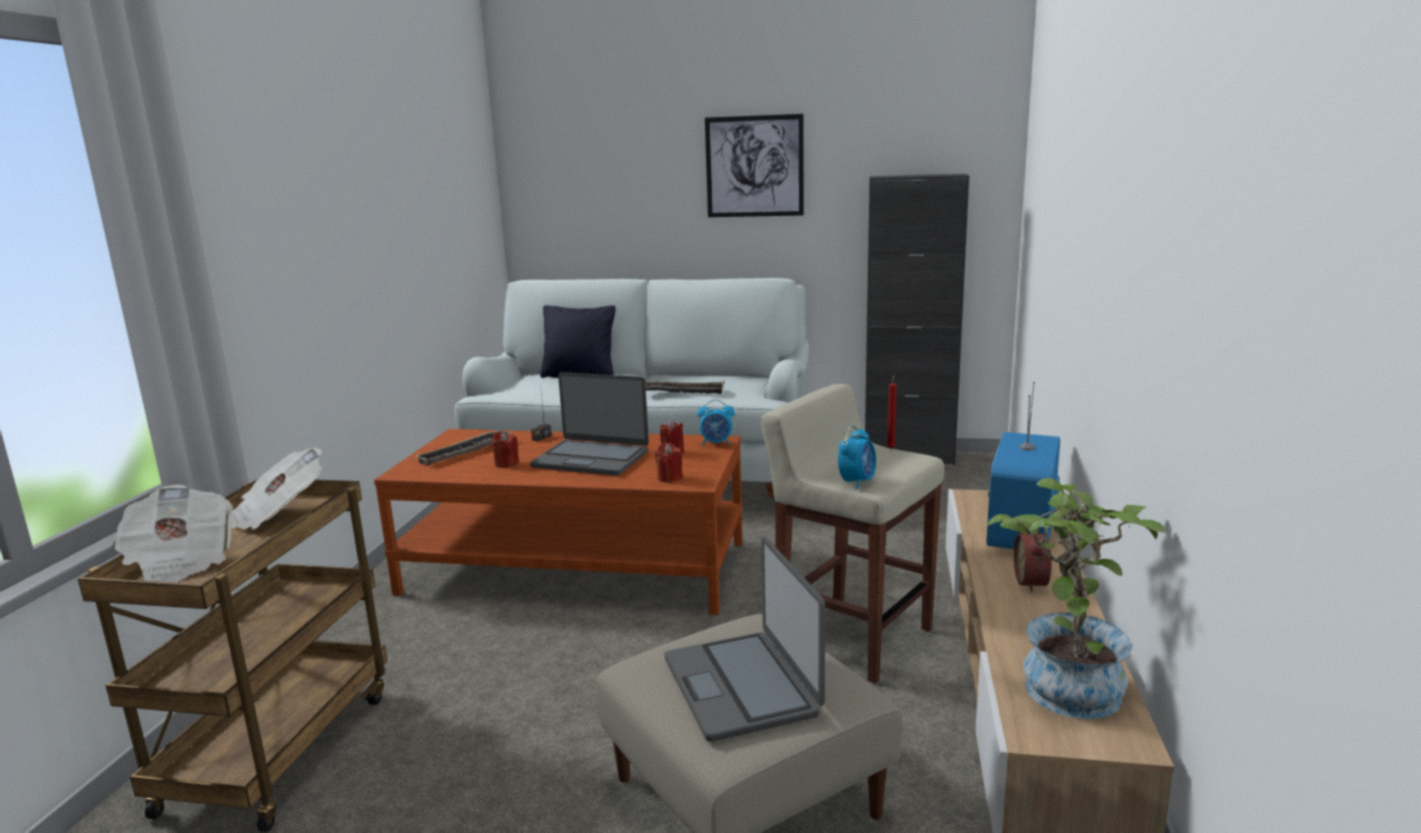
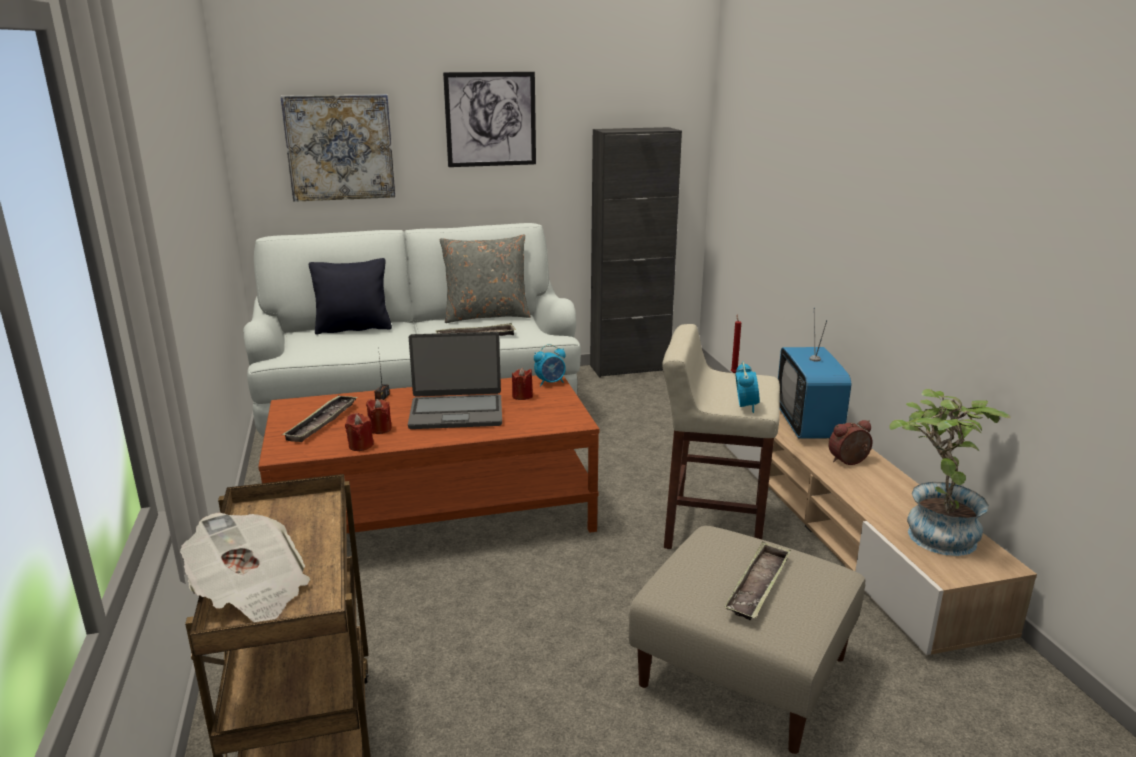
camera: 25 degrees left, 5 degrees up
(276, 515) = (283, 523): newspaper -> none
(601, 196) = (339, 147): none -> picture
(669, 478) = (548, 421): red candle -> red candle (360, 446)
(719, 375) = (486, 316): none -> grey pillow
(742, 686) = (758, 586): laptop -> tray
(1034, 582) = (849, 462): alarm clock -> alarm clock turned 90 degrees clockwise

